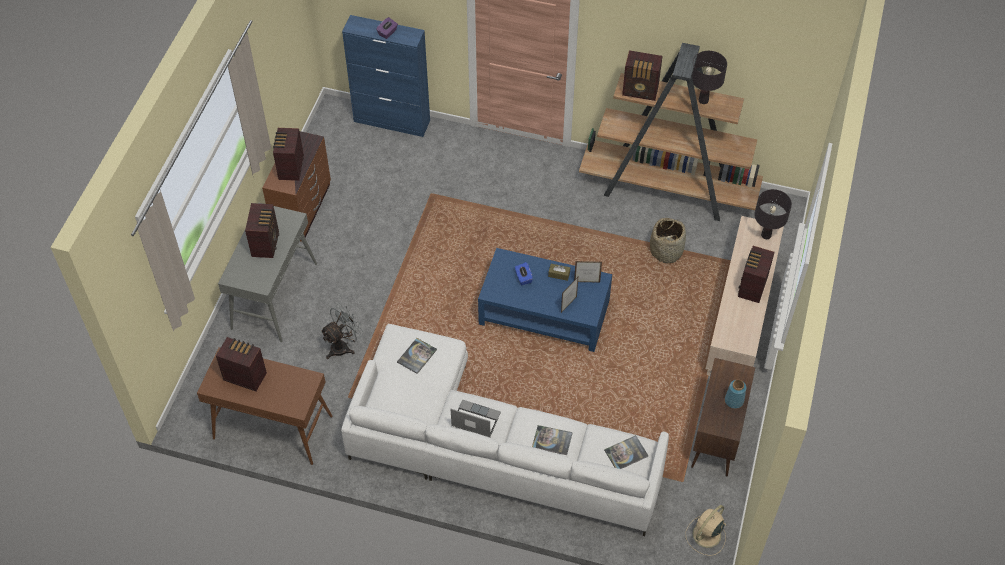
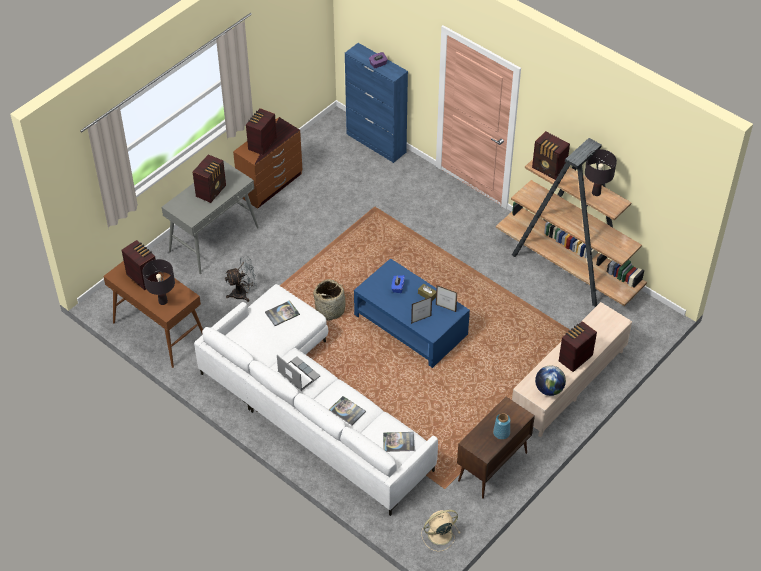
camera: 25 degrees right, 5 degrees down
(666, 250) = (537, 314): basket -> basket (330, 309)
(746, 331) = (549, 389): none -> globe
(766, 235) = (612, 324): black table lamp -> black table lamp (163, 301)

